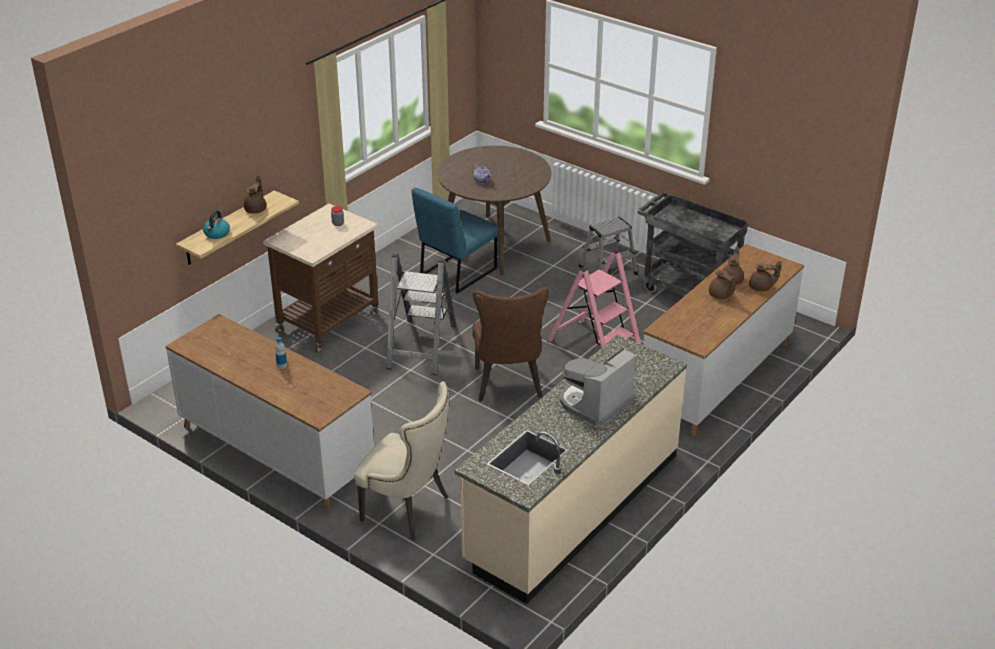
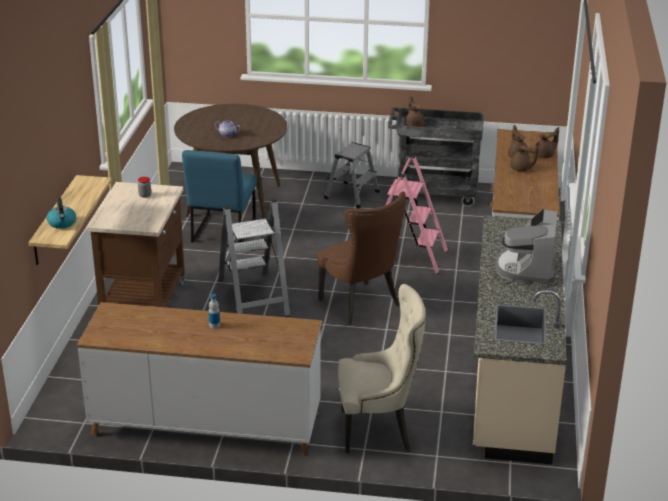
camera: 30 degrees left, 5 degrees down
(256, 209) = (78, 194): brown teapot -> brown teapot (414, 125)

